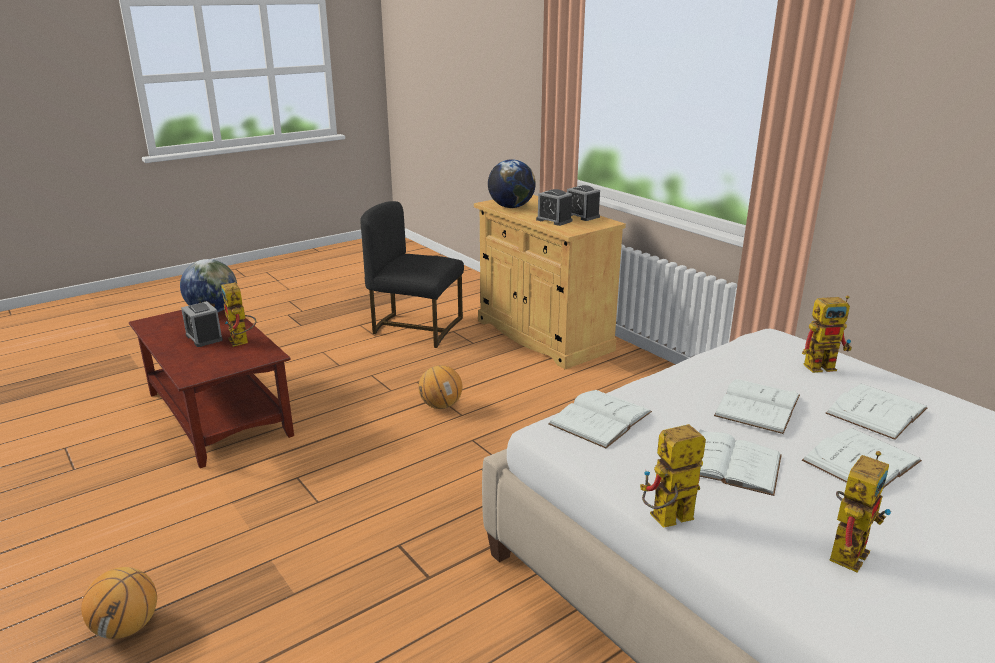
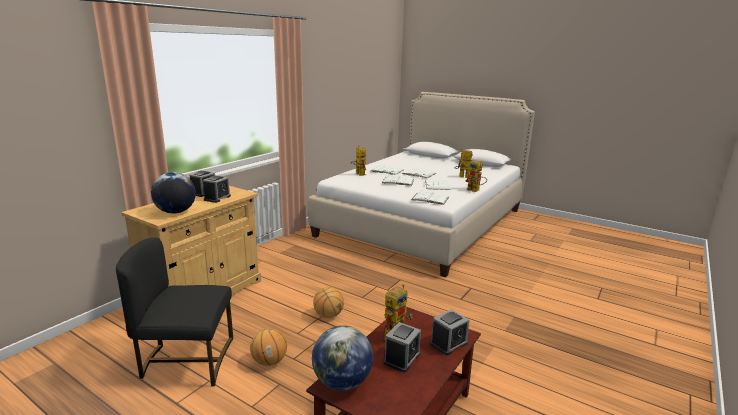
camera: 110 degrees left, 5 degrees down
(127, 627) = (582, 355): basketball -> basketball (269, 361)
(189, 364) = (449, 343): none -> alarm clock
(416, 328) = (187, 360): black chair -> black chair turned 90 degrees clockwise

